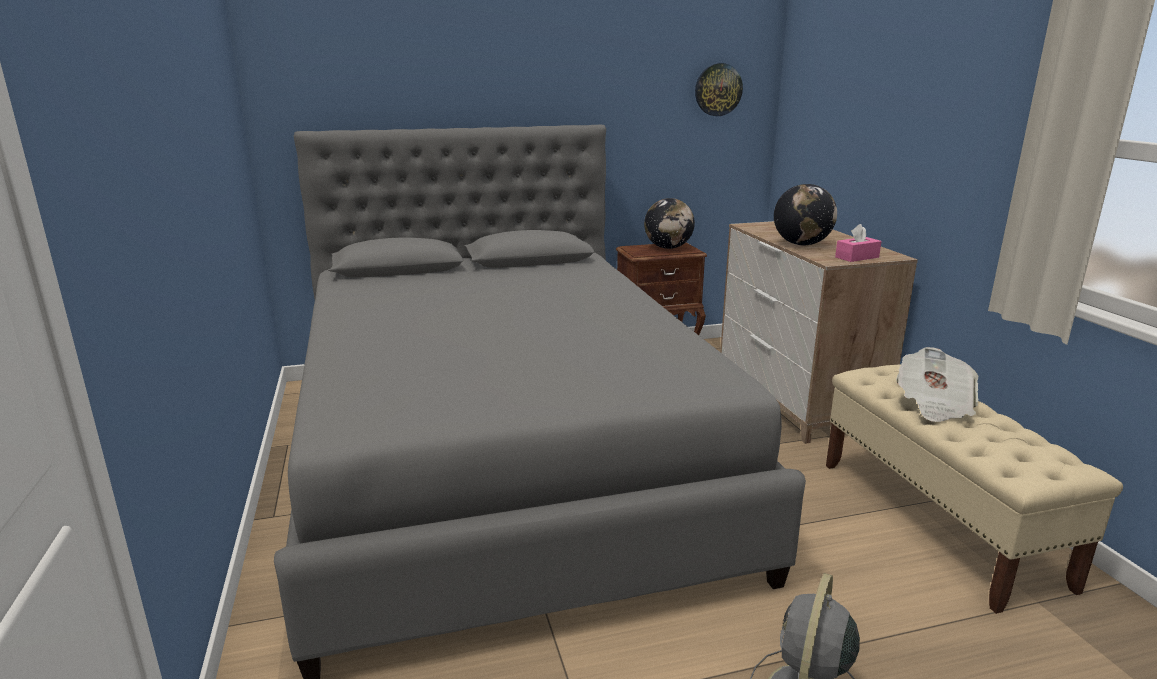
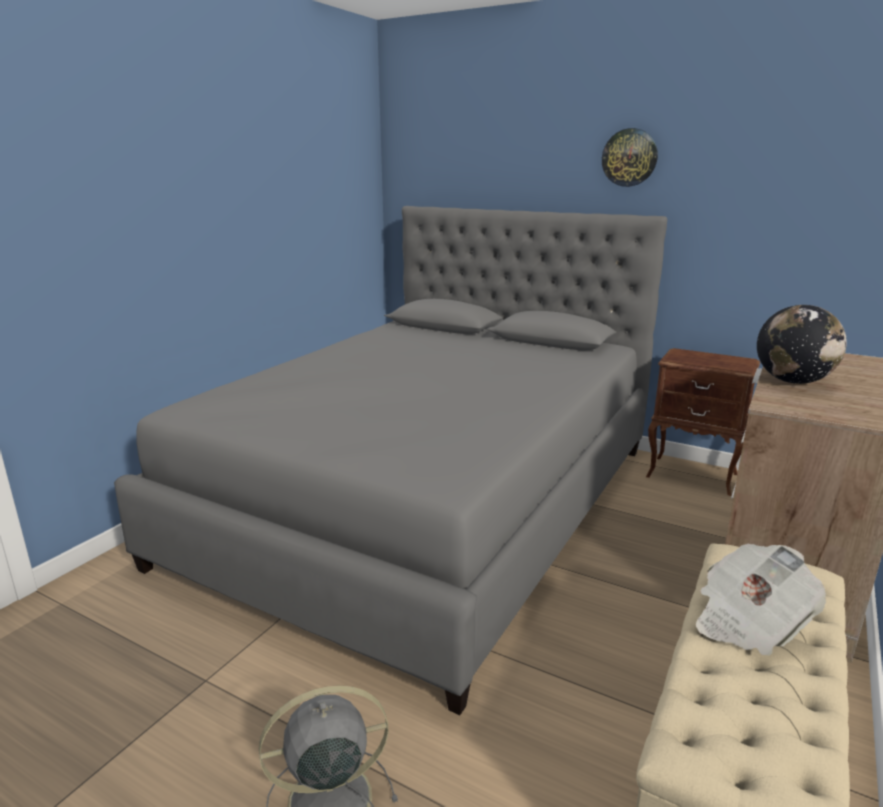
camera: 45 degrees right, 0 degrees up
(668, 248) = (720, 360): globe -> none
(718, 89) = (833, 183): wall clock -> wall clock (629, 157)
(857, 257) = (823, 411): pink tissue box -> none

